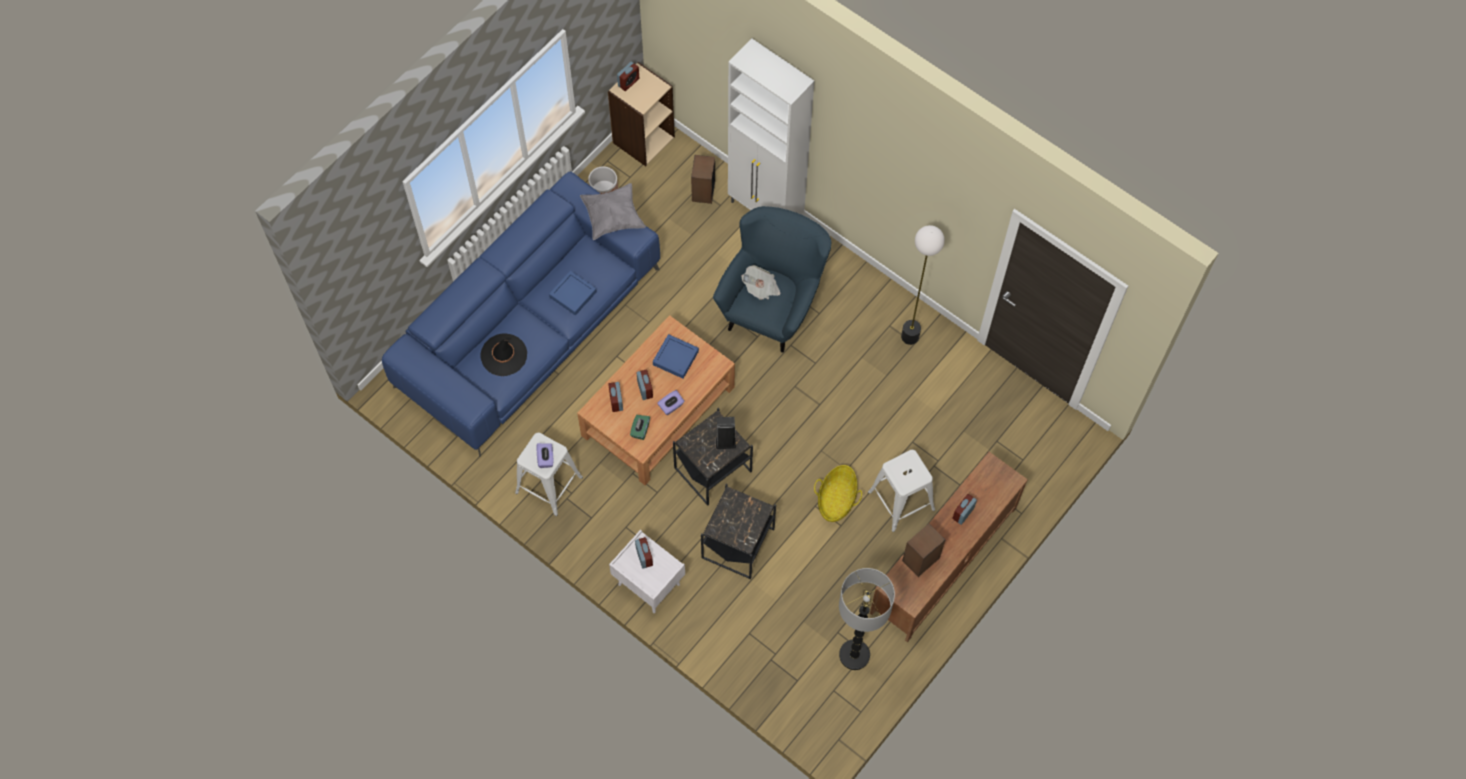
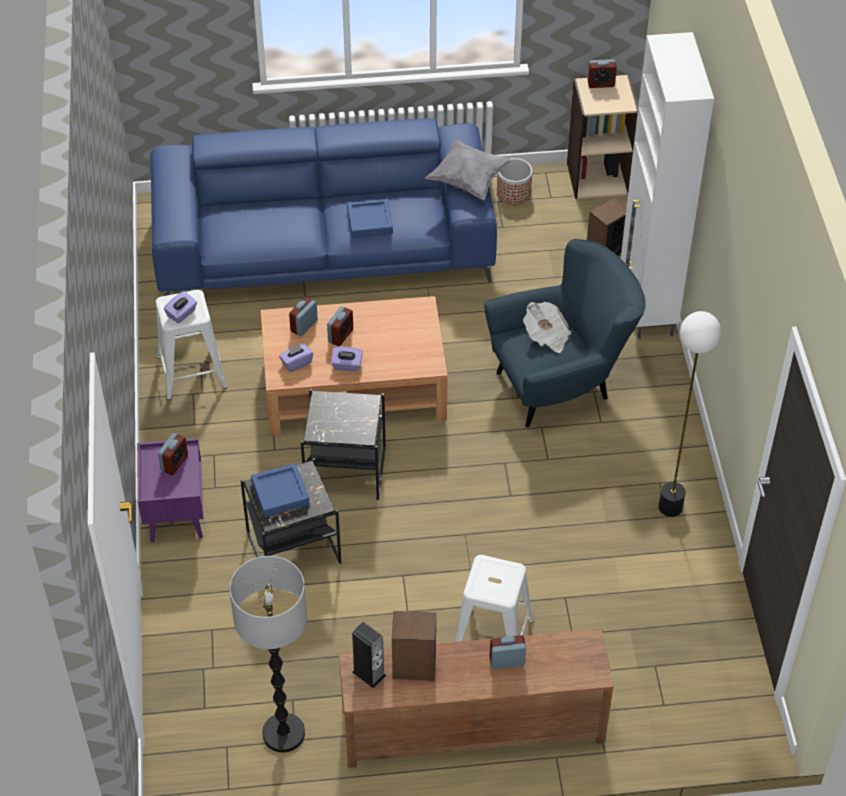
camera: 45 degrees right, 15 degrees down
(504, 355) = (255, 224): black hat -> none
(640, 430) = (296, 363): green tissue box -> purple tissue box
(648, 584) = (175, 515): white nightstand -> purple nightstand
(675, 358) = (398, 332): blue tray -> blue tray (280, 493)
(725, 442) = (355, 425): speaker -> speaker (369, 673)
(836, 499) = (430, 586): basket -> none

